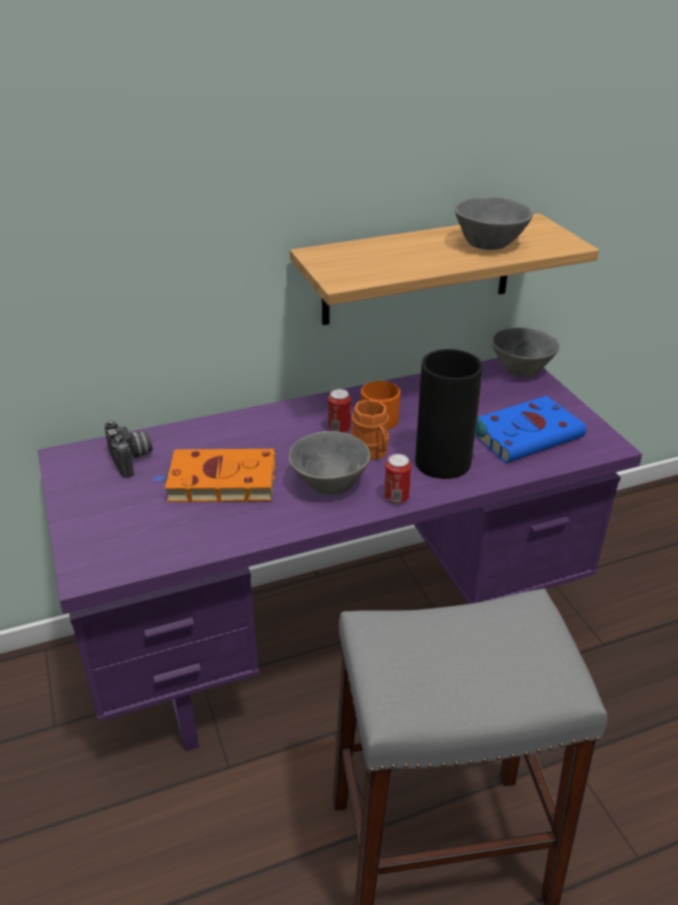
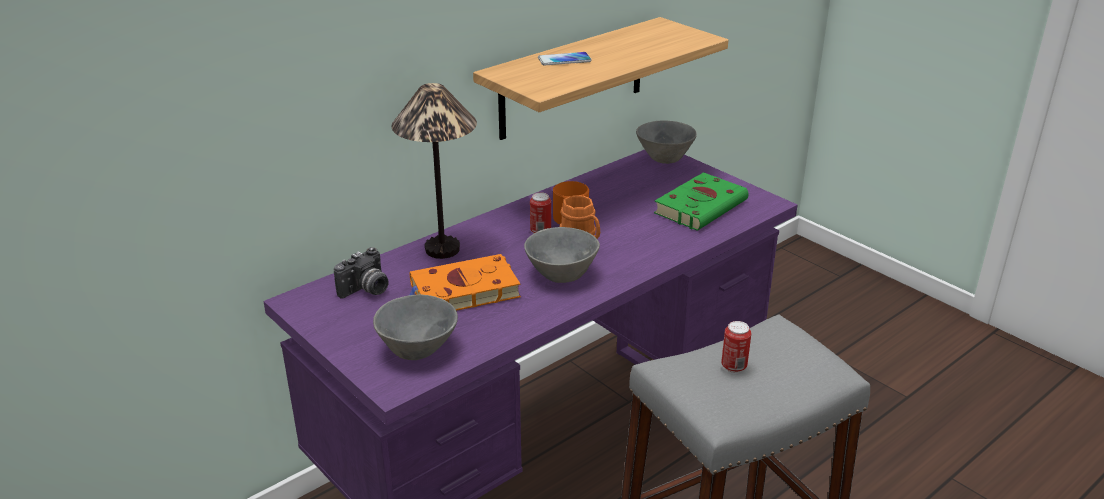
camera: 20 degrees left, 5 degrees down
(132, 459) = (366, 290): camera -> camera turned 90 degrees clockwise
(232, 430) = (443, 249): none -> table lamp
(394, 249) = (564, 60): none -> phone
(396, 498) = (625, 273): can -> can (733, 366)
(443, 461) = (646, 239): vase -> none
(491, 245) = (641, 46): grey bowl -> grey bowl (419, 350)
(529, 434) = (702, 206): blue book -> green book

